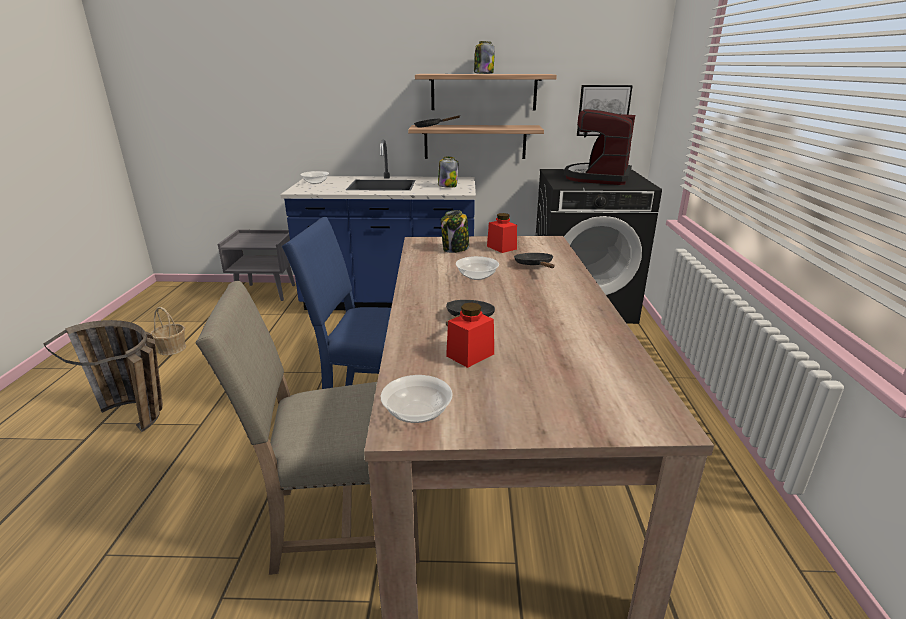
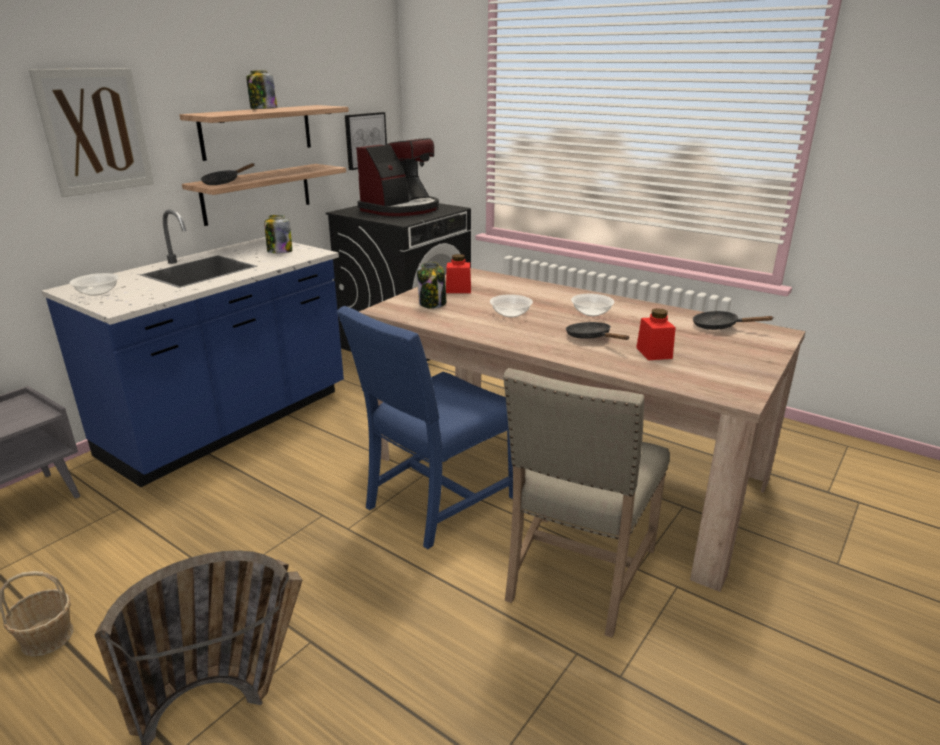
camera: 55 degrees left, 0 degrees up
(356, 81) = (95, 131): none -> picture
(417, 412) = (722, 387): bowl -> bowl (591, 313)
(535, 265) = (517, 292): black frying pan -> black frying pan (719, 327)
(598, 177) = (401, 209): coffee machine -> coffee machine turned 105 degrees counterclockwise

